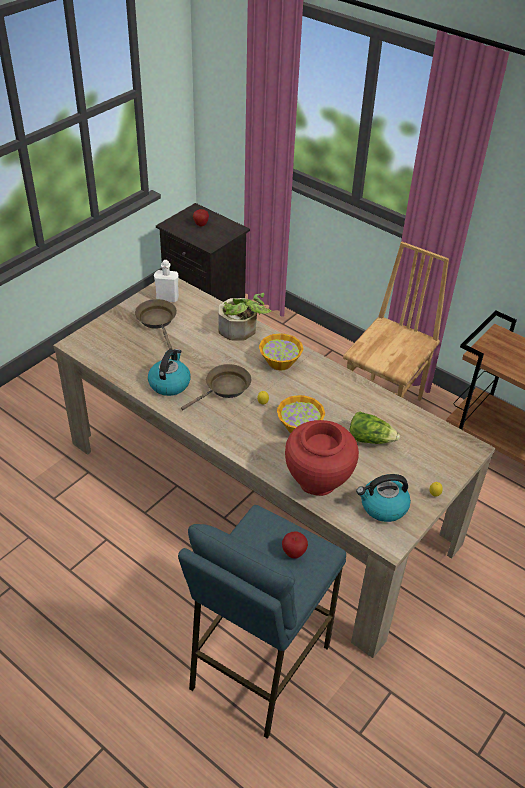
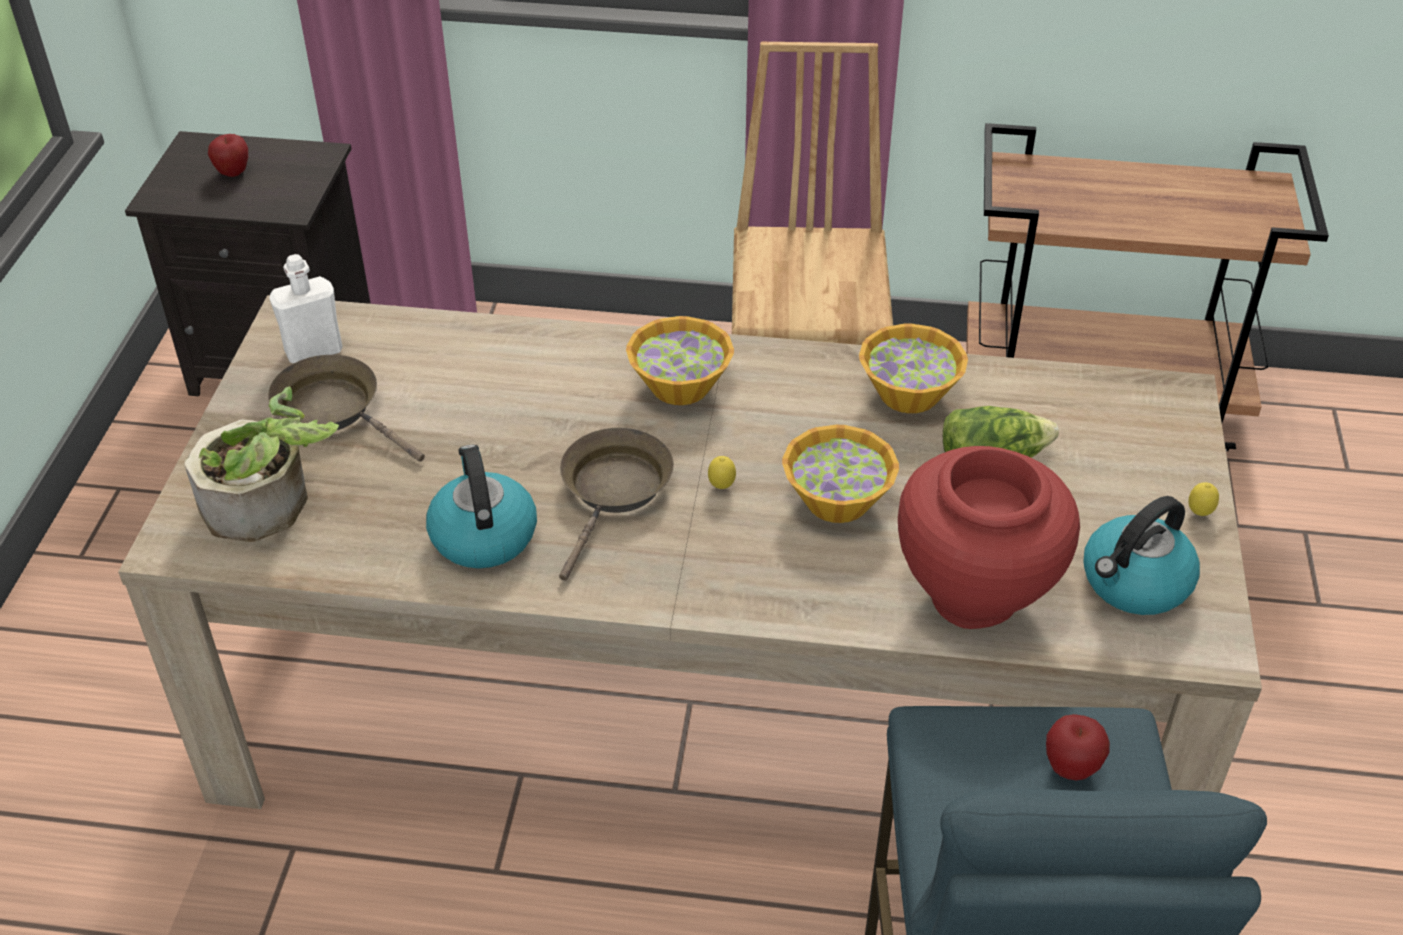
camera: 30 degrees left, 0 degrees up
(241, 331) = (542, 355): potted plant -> potted plant (270, 505)
(362, 401) = (909, 394): none -> bowl

